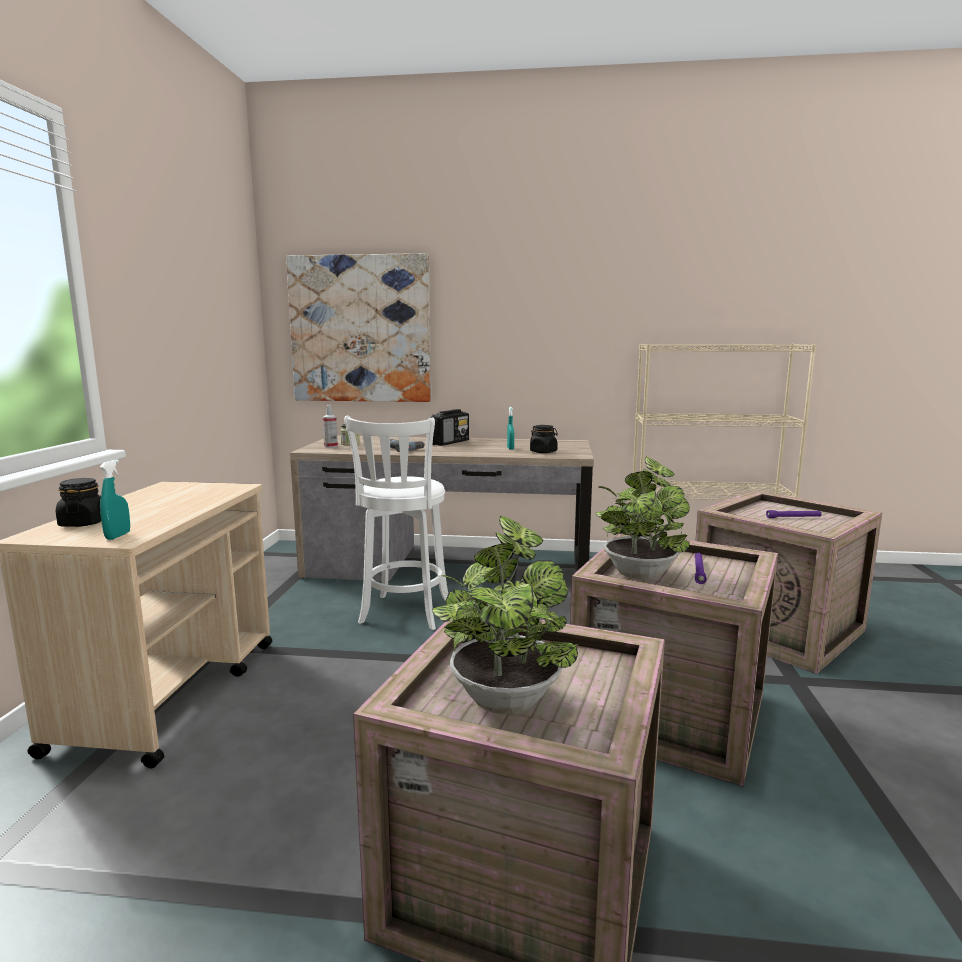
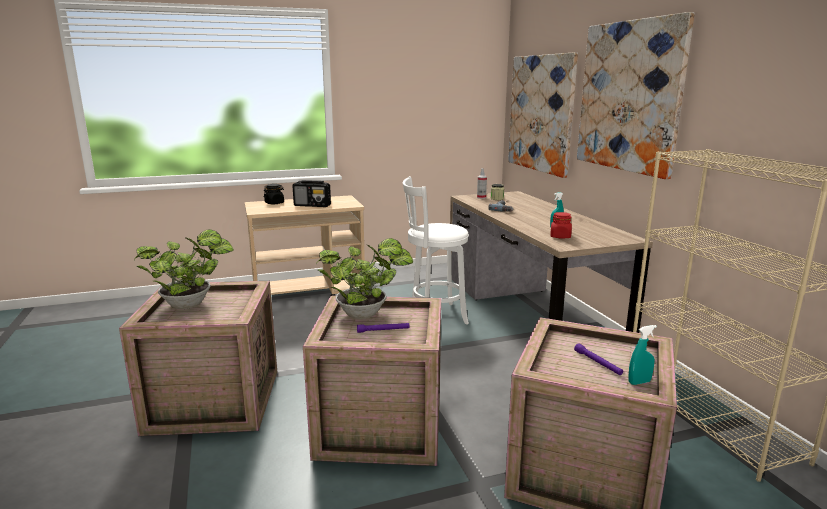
camera: 65 degrees right, 5 degrees up
(118, 536) = (260, 210): turquoise spray bottle -> turquoise spray bottle (639, 382)
(450, 442) = (548, 213): radio -> radio (312, 205)
(525, 302) = (629, 97): none -> picture
(543, 452) = (560, 236): black jar -> red jar

